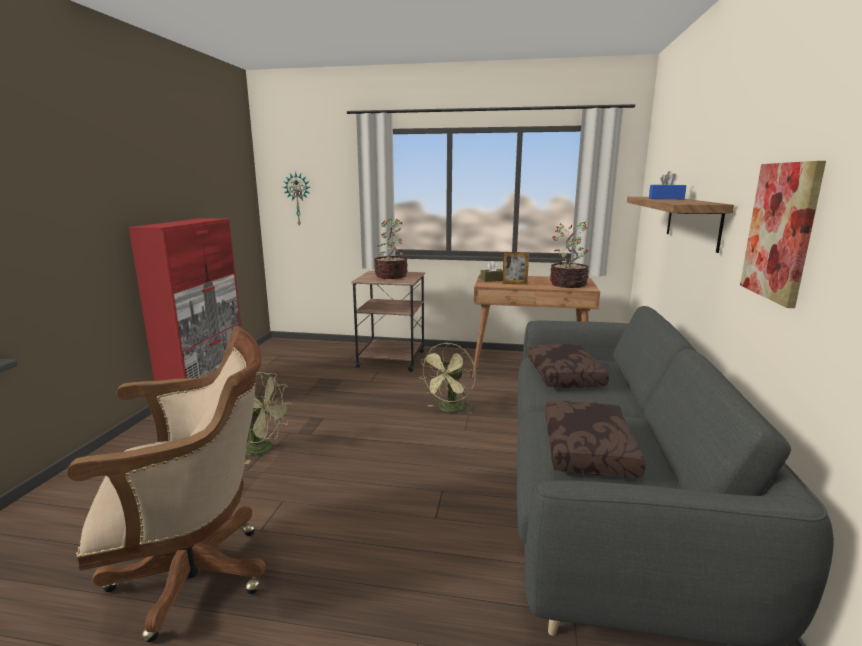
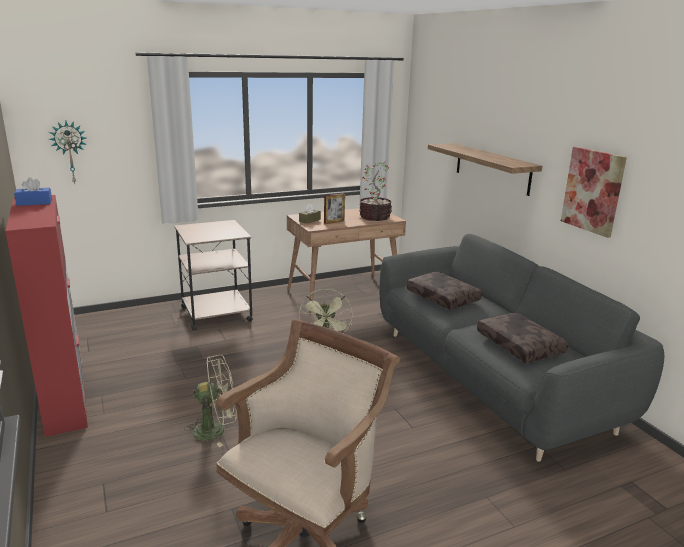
camera: 35 degrees left, 5 degrees up
(391, 276) = (213, 230): potted plant -> none
(666, 198) = (473, 151): blue tissue box -> blue tissue box (34, 203)

